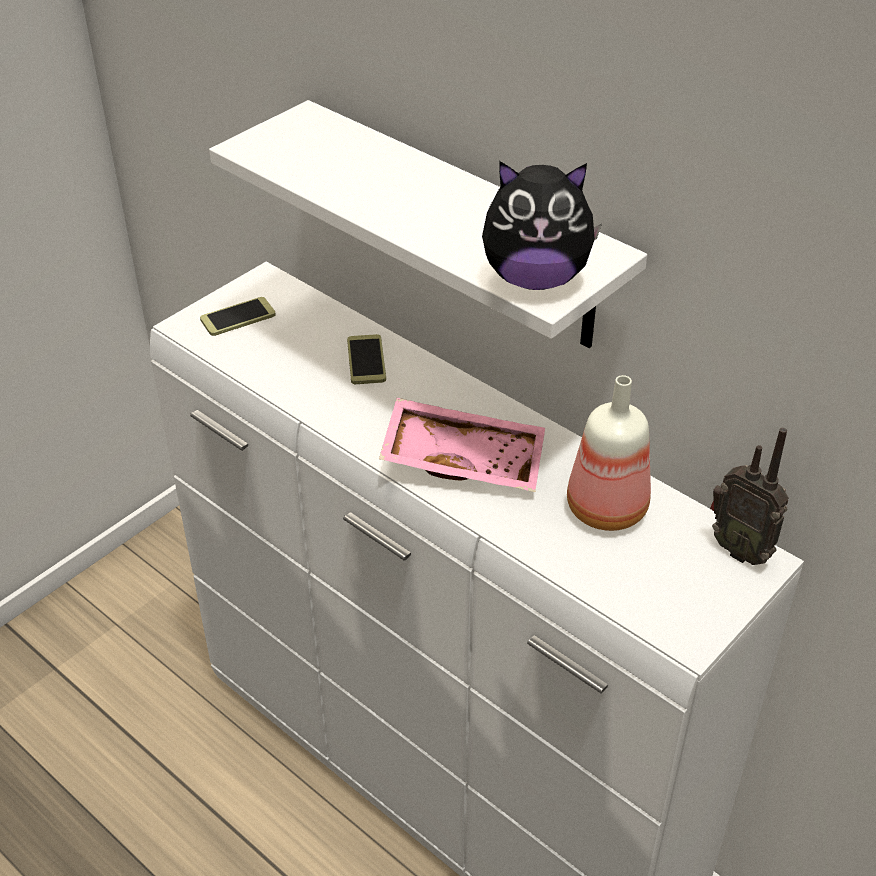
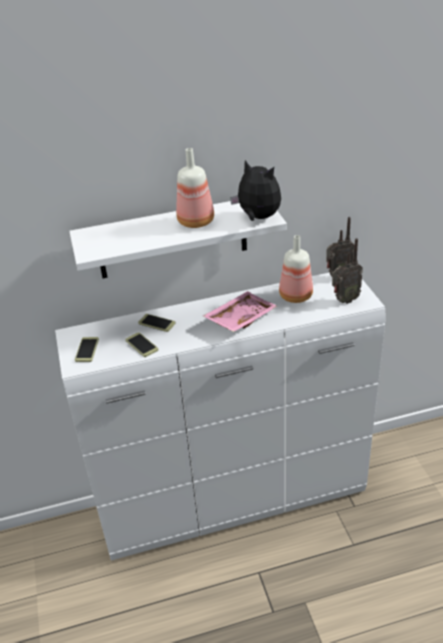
camera: 55 degrees left, 5 degrees down
(292, 370) = (141, 345): none -> phone
(453, 211) = (196, 221): none -> bottle
(535, 278) = (258, 218): plush toy -> plush toy turned 90 degrees counterclockwise
(660, 593) = (344, 300): none -> radio

